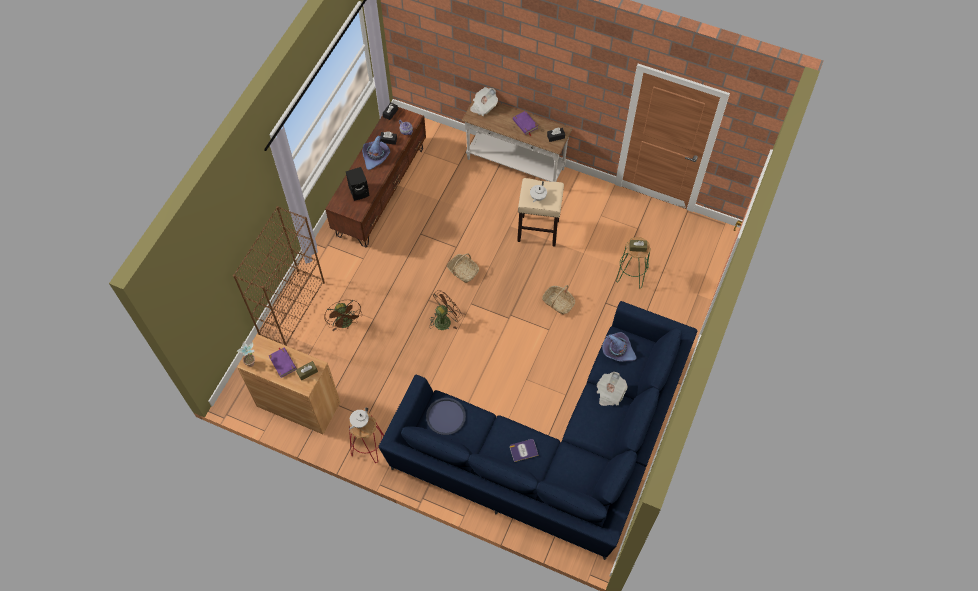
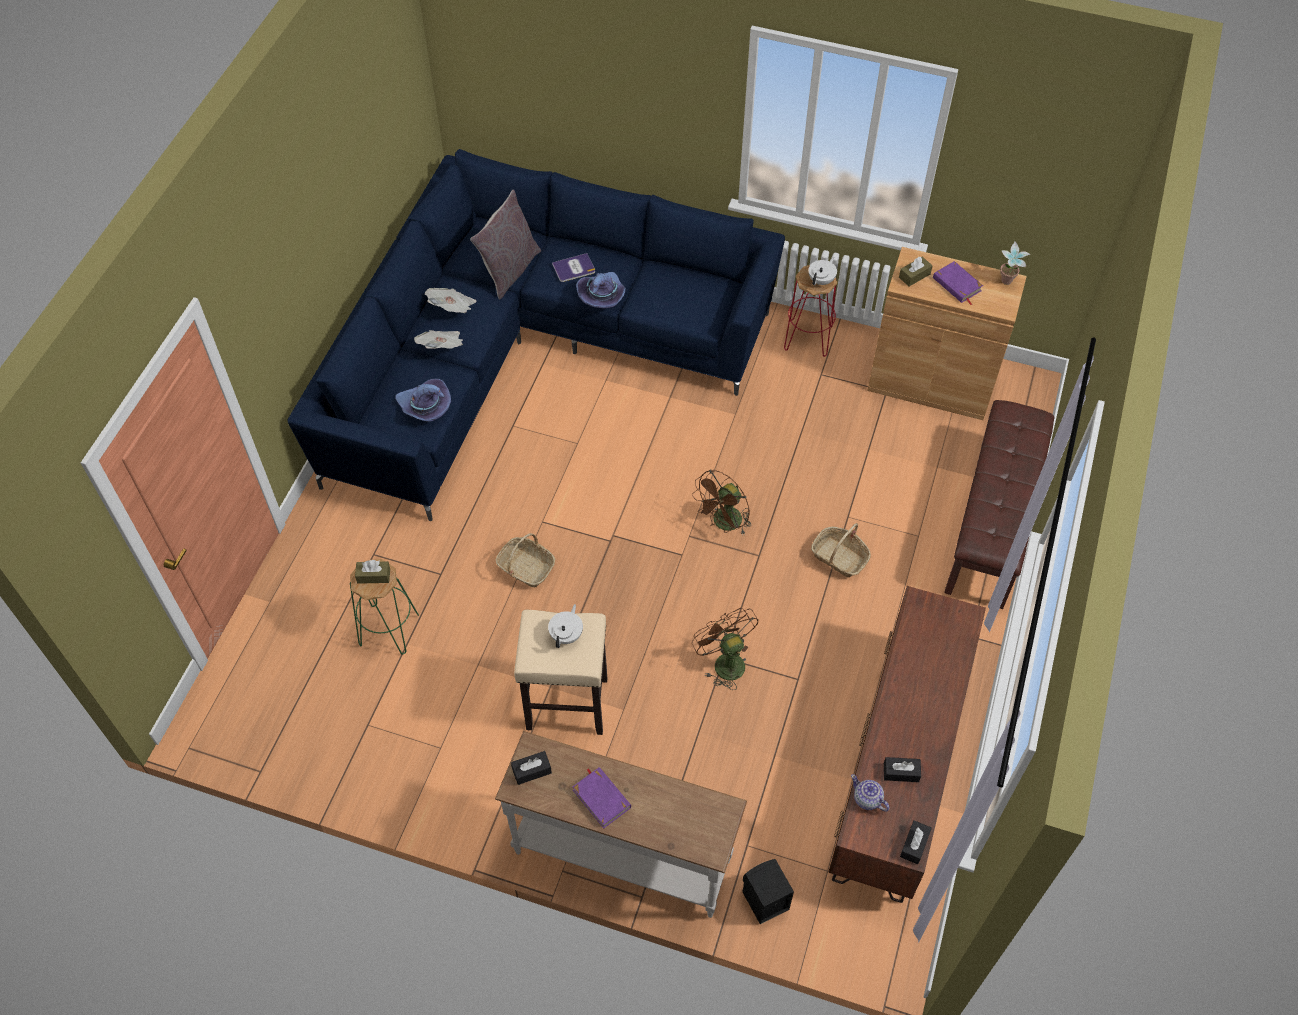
camera: 175 degrees right, 5 degrees down
(292, 308) = (993, 523): brown bookcase -> brown bench
(346, 323) = (892, 505): brown fan -> brown fan (724, 661)
(360, 191) = (928, 648): black speaker -> black speaker (763, 901)
(376, 156) = (917, 730): purple hat -> purple hat (602, 295)
(446, 416) = (694, 300): blue tray -> none
(463, 271) = (704, 612): basket -> basket (839, 557)
(483, 106) = (701, 839): newspaper -> newspaper (452, 308)
(567, 456) = (509, 270): none -> grey pillow

